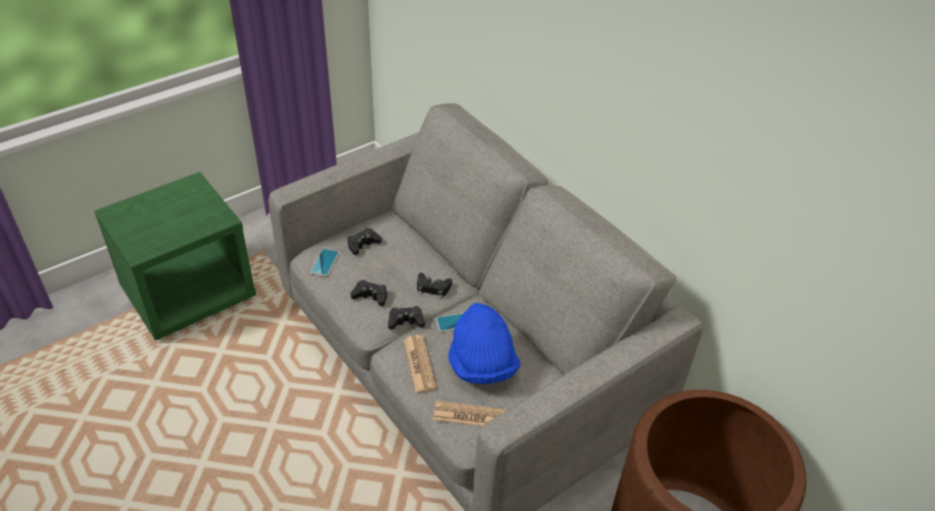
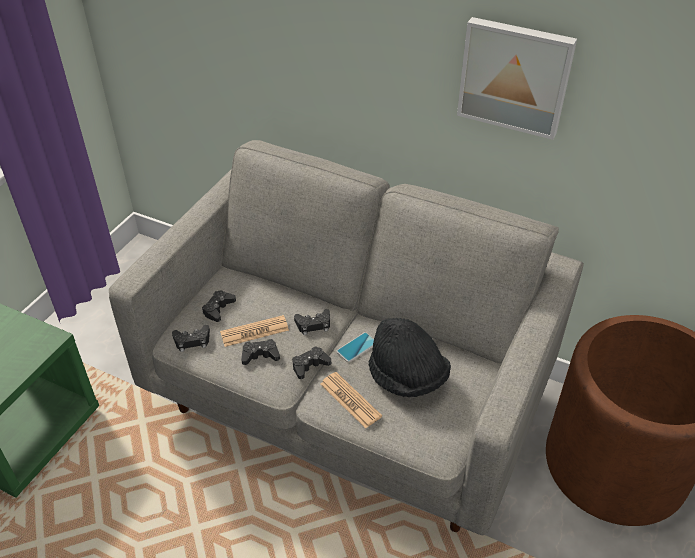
camera: 25 degrees left, 0 degrees up
(324, 263) = (192, 341): phone -> black game controller
(470, 415) = (428, 428): newspaper -> newspaper (254, 331)
(482, 365) = (407, 377): blue hat -> black hat
(669, 111) = (515, 76): none -> picture

